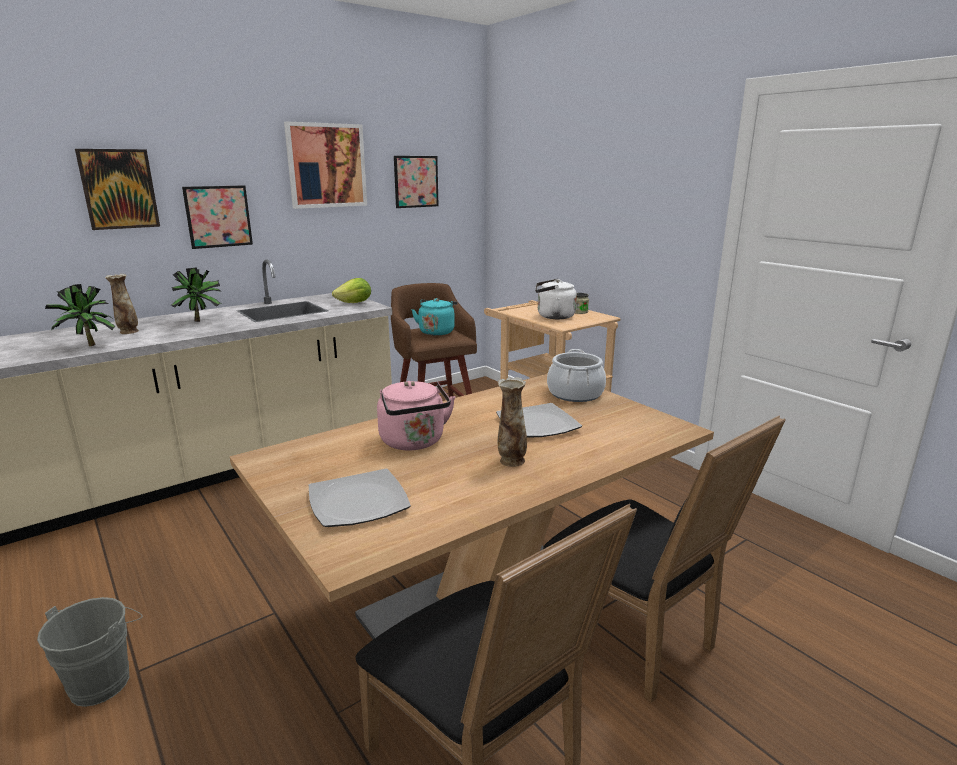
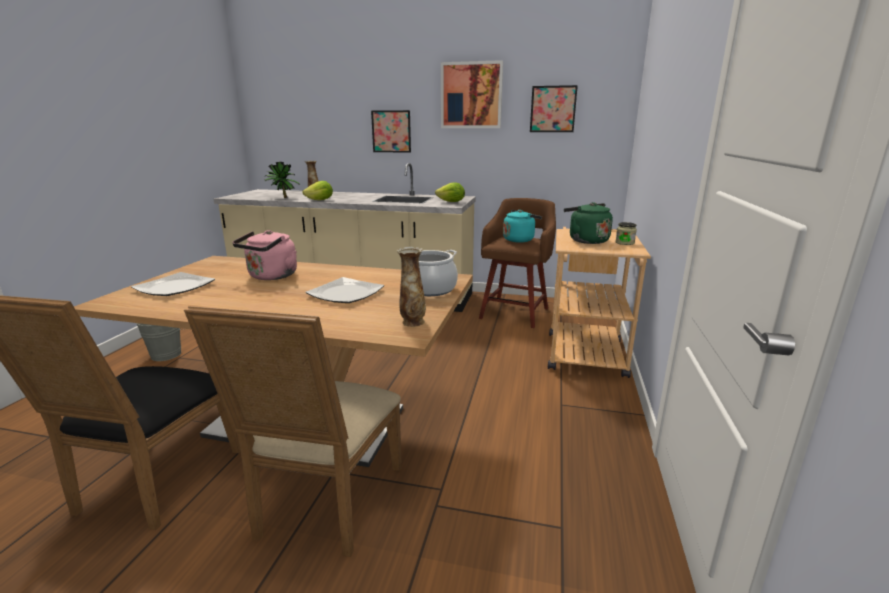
camera: 50 degrees right, 0 degrees up
(119, 189) = (338, 111): picture -> none
(174, 336) = (320, 200): none -> lettuce
(201, 320) = (354, 196): potted plant -> none
(511, 461) = (268, 302): vase -> vase (412, 322)
(553, 316) = (586, 240): white kettle -> green kettle
(636, 640) = (324, 505): black chair -> beige chair

